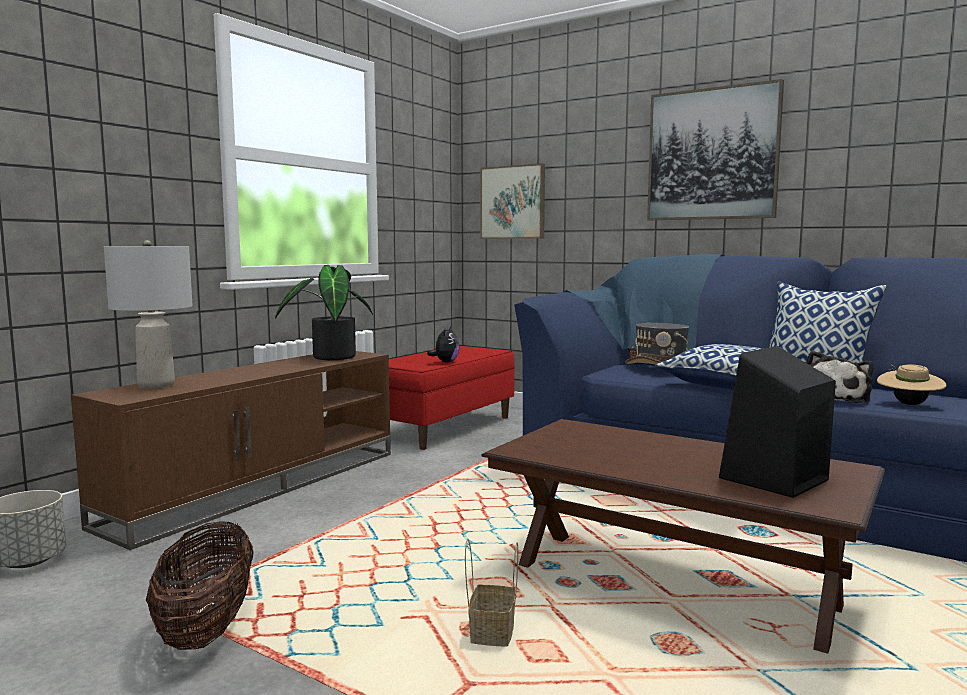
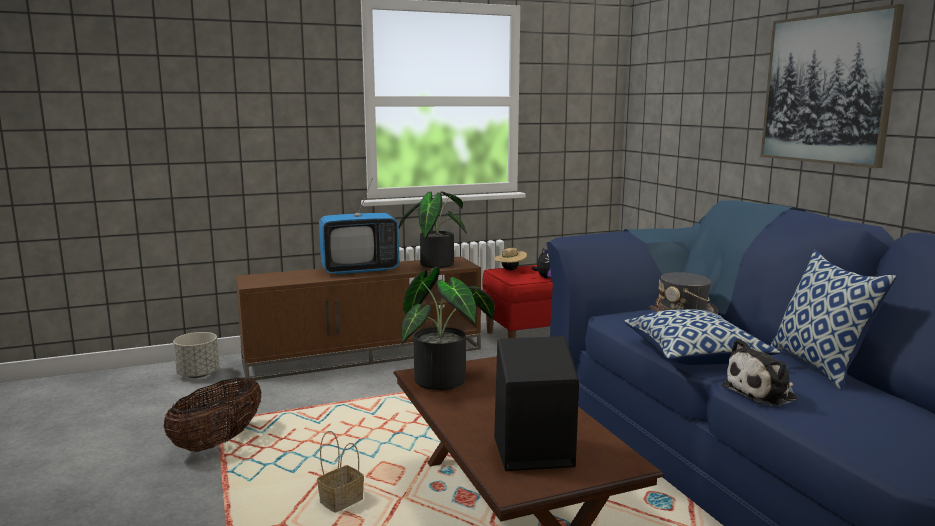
camera: 35 degrees right, 5 degrees up
(156, 385) = (285, 275): grey table lamp -> none
(251, 370) = (360, 270): none -> television
(513, 202) = (661, 126): picture -> none
(559, 448) = (447, 380): none -> potted plant
(908, 404) = (827, 418): beige hat -> beige hat (510, 270)

